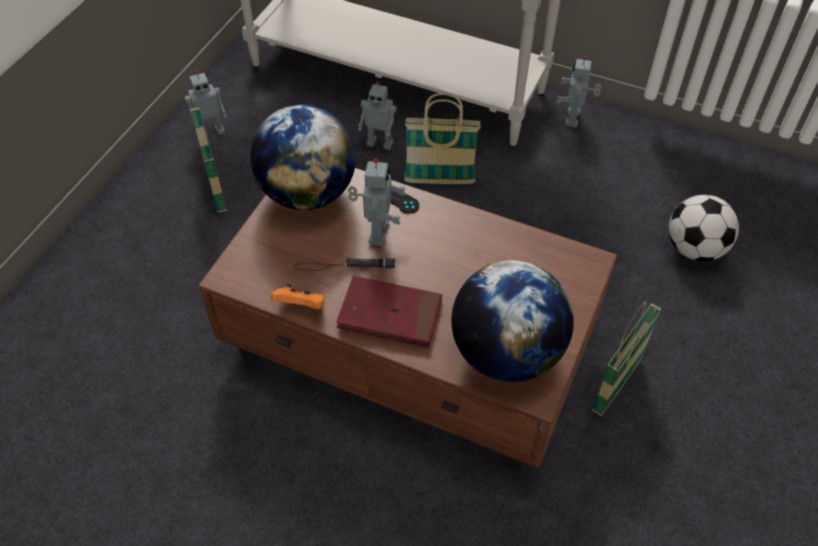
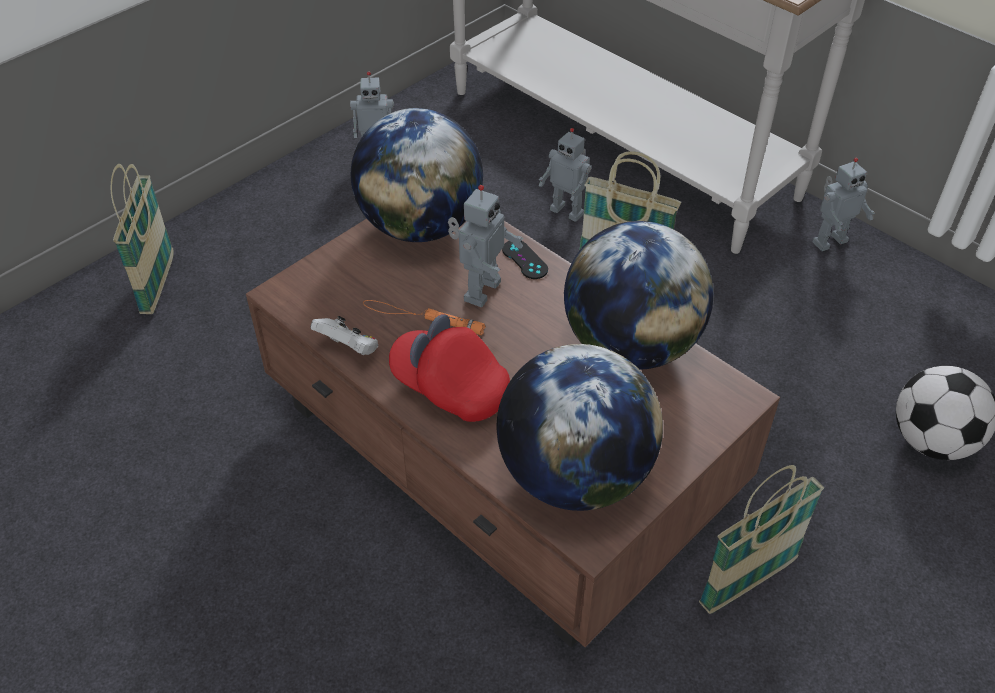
camera: 20 degrees right, 5 degrees down
(216, 189) = (353, 216): basket -> basket (158, 285)
(301, 306) = (349, 349): orange game controller -> white game controller
(344, 266) = (422, 318): black flashlight -> orange flashlight
(390, 314) = (450, 387): red book -> red cap
(502, 245) = (631, 345): none -> globe
(574, 119) = (828, 241): toy robot -> toy robot turned 150 degrees counterclockwise

